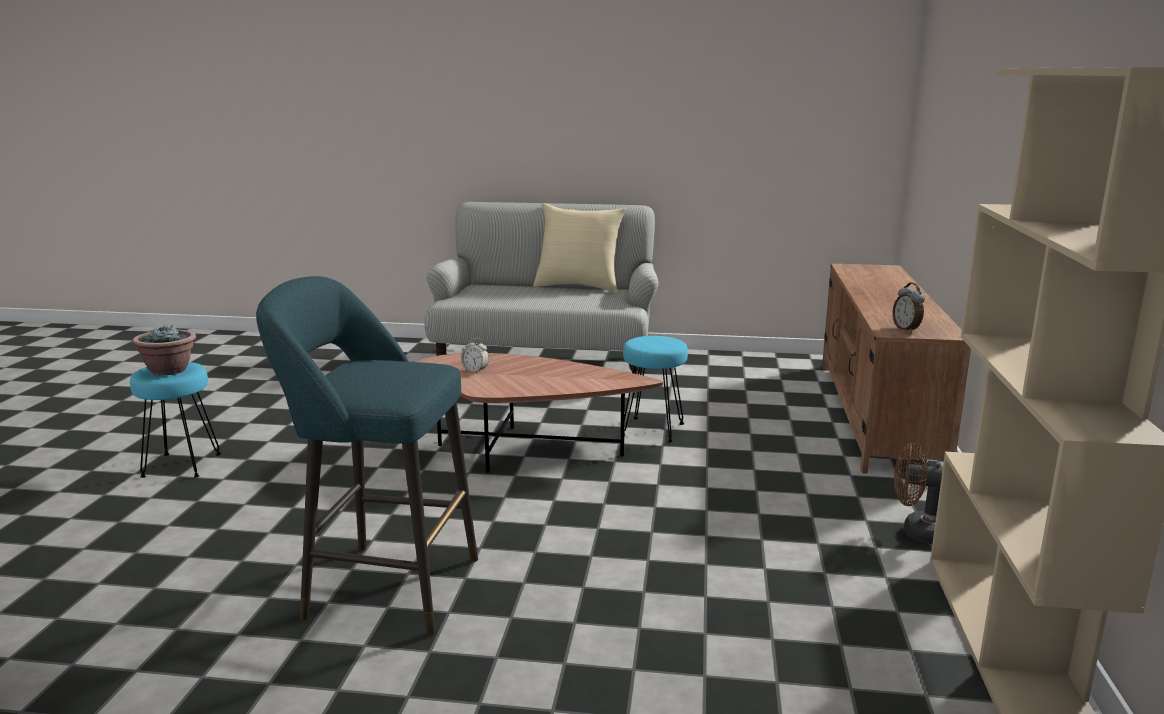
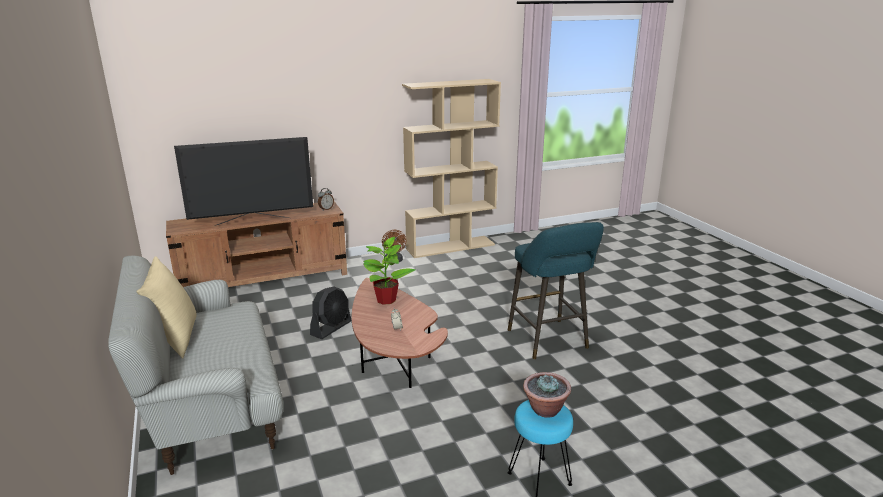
camera: 120 degrees left, 5 degrees up
(565, 379) = (386, 299): none -> potted plant
(653, 430) = (331, 328): turquoise stool -> black fan
(861, 292) = (252, 221): none -> television

